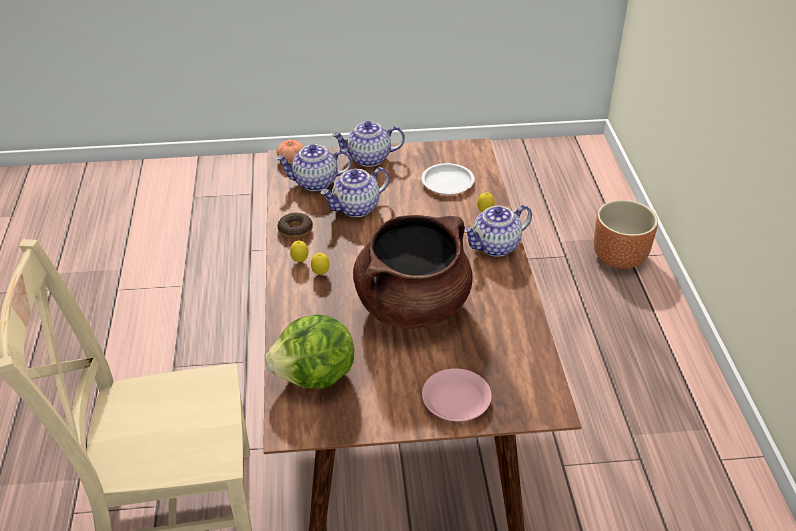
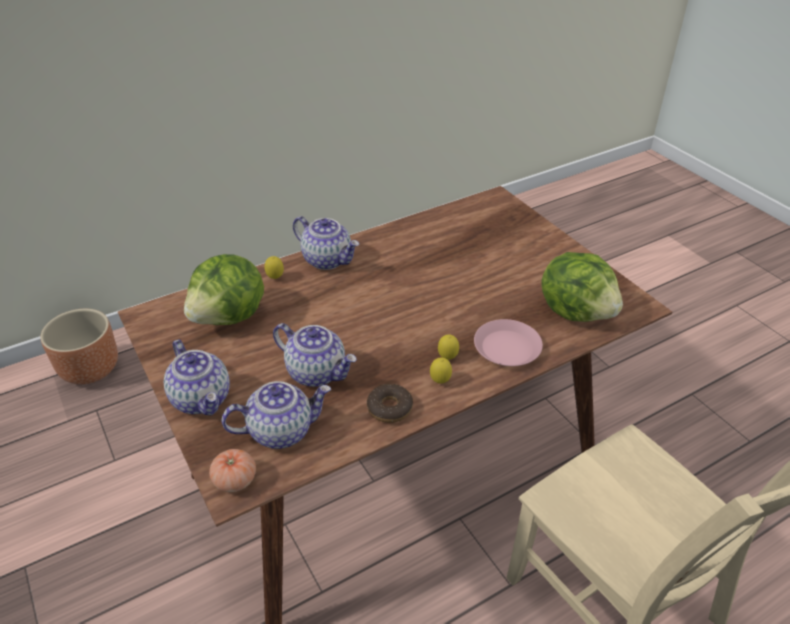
camera: 115 degrees left, 0 degrees up
(315, 183) = (281, 430): teapot -> teapot turned 75 degrees counterclockwise
(412, 305) = (445, 285): brown cooking pot -> none
(447, 182) = (230, 317): white plate -> lettuce
(456, 400) = (528, 236): pink plate -> pink plate (507, 348)

